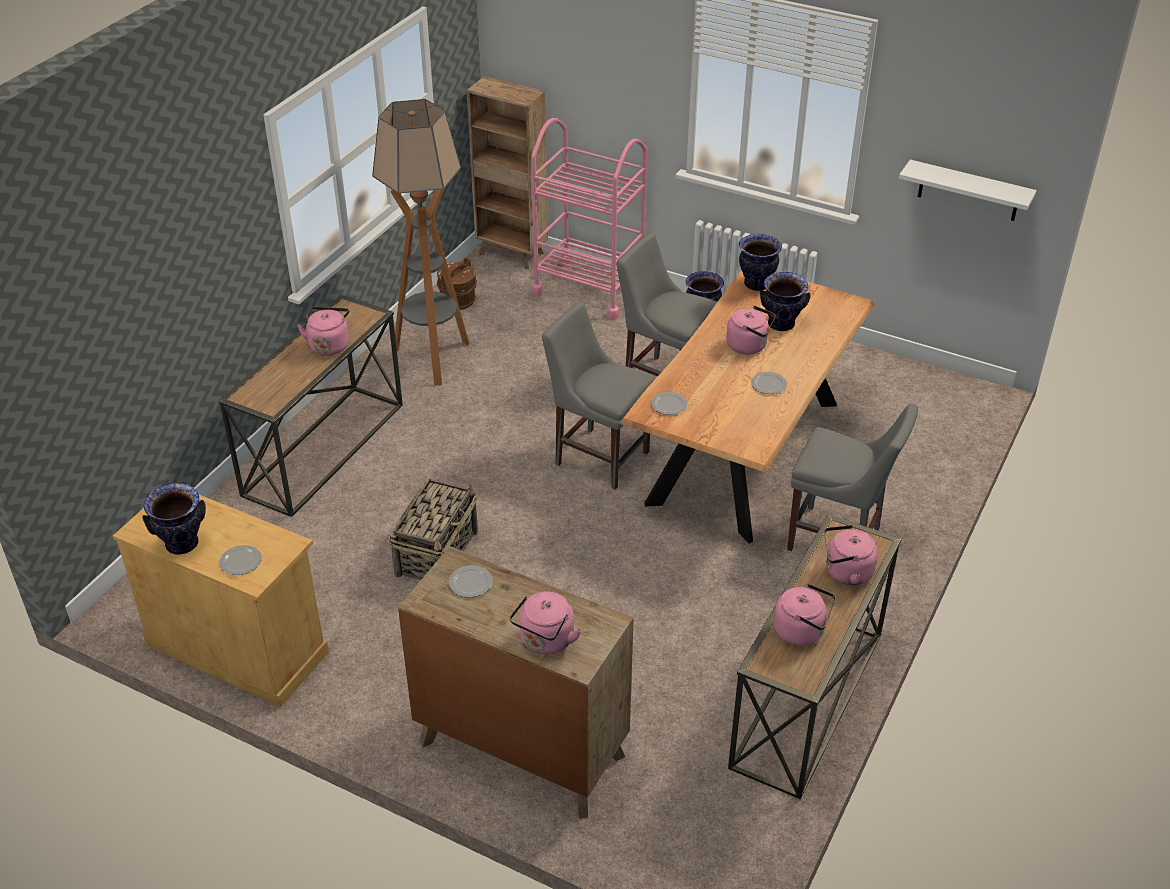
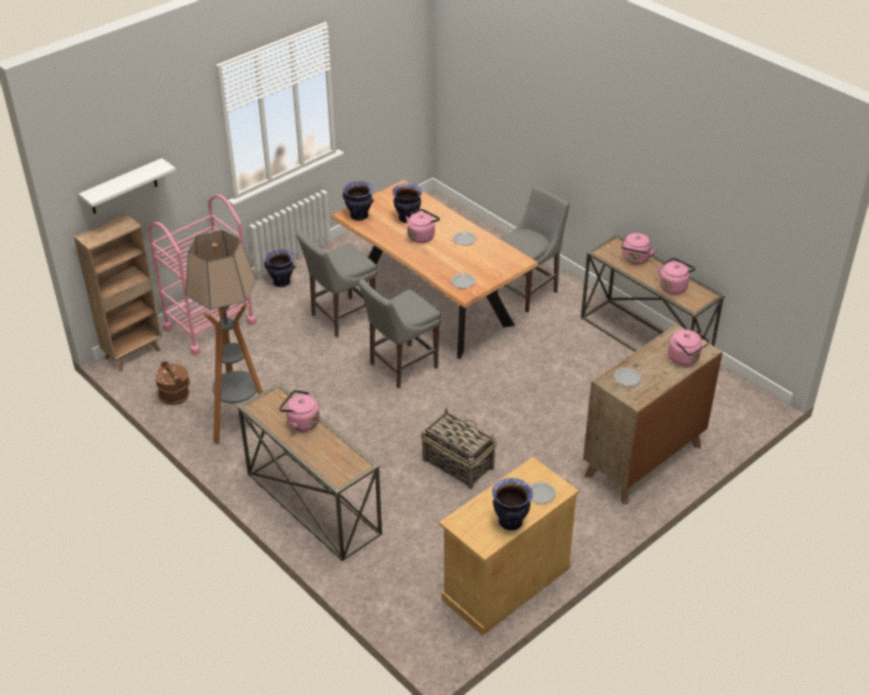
camera: 70 degrees left, 0 degrees up
(968, 191) = (392, 91): white shelf -> white shelf (123, 187)

